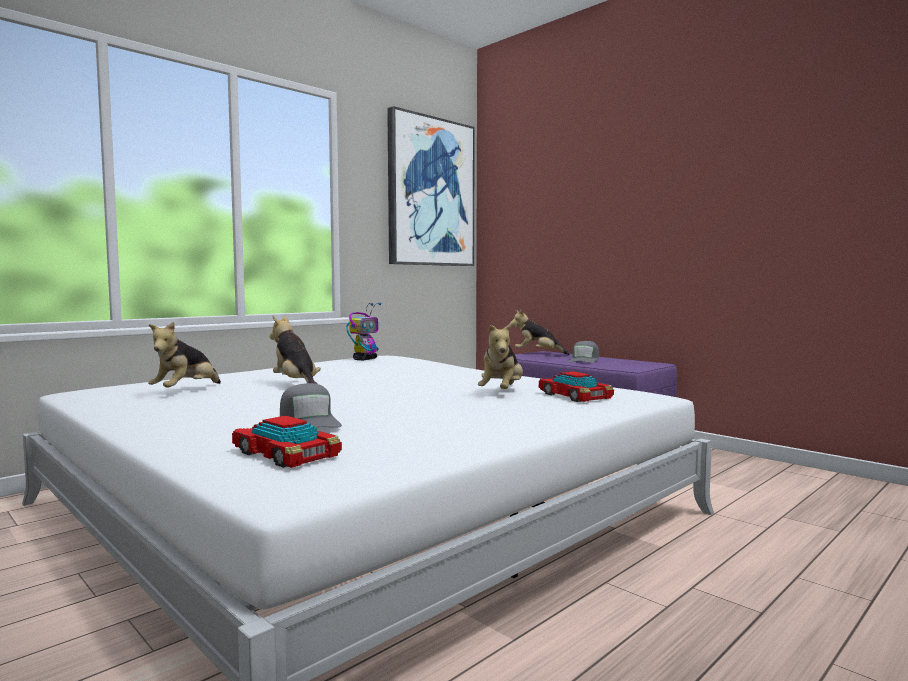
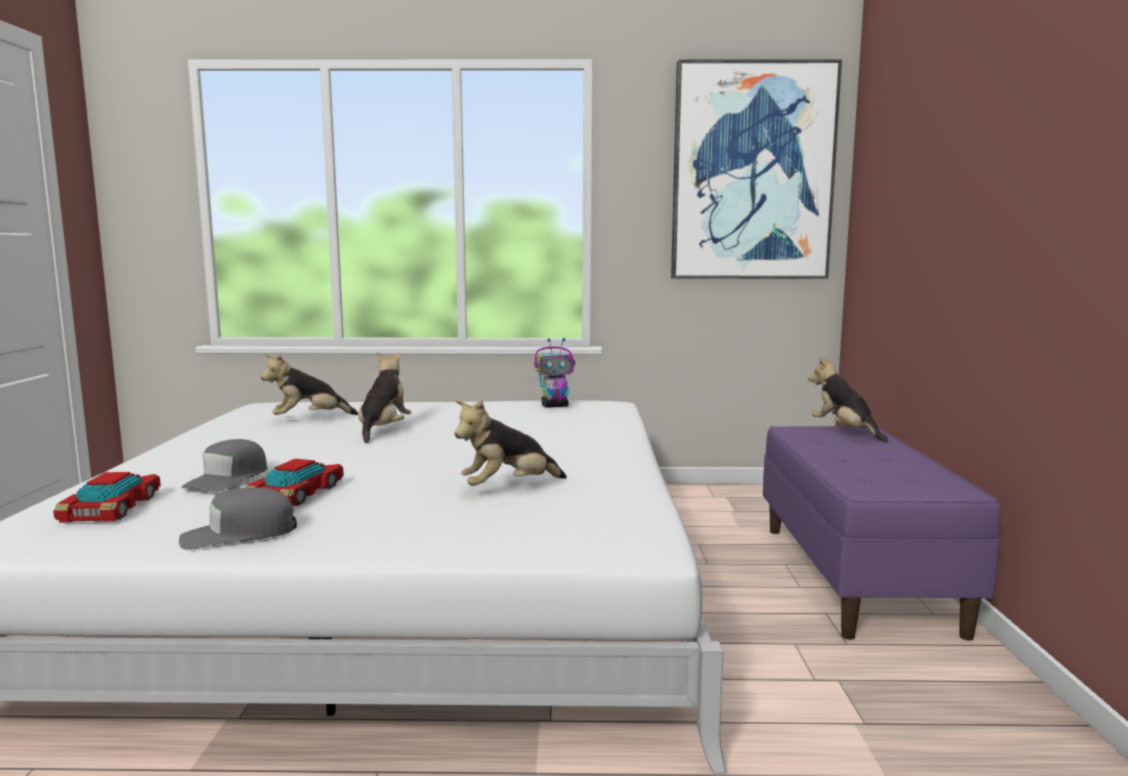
camera: 45 degrees right, 5 degrees up
(574, 396) = (549, 517): toy car -> toy car (297, 493)
(584, 360) = (864, 457): grey cap -> grey cap (239, 534)

